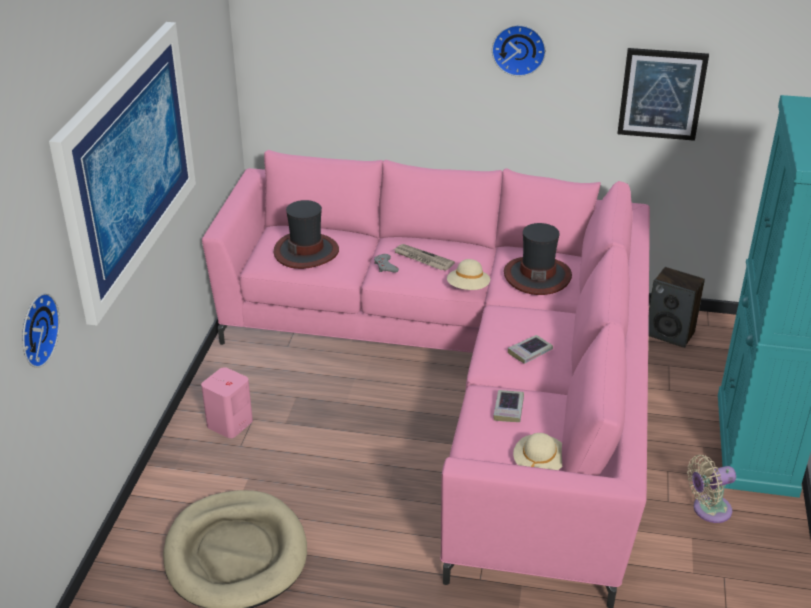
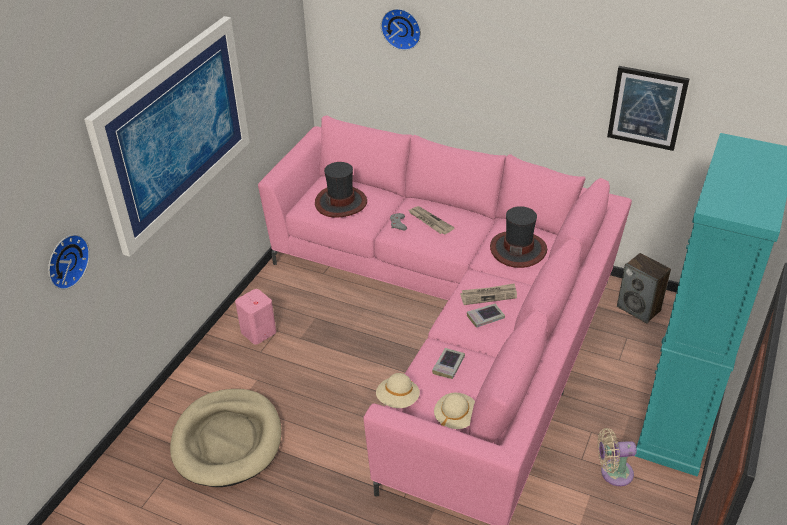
camera: 15 degrees right, 5 degrees up
(468, 288) = (458, 252): beige hat -> beige hat (398, 399)
(519, 49) = (528, 56): wall clock -> wall clock (402, 28)
(524, 328) = (489, 295): none -> newspaper

